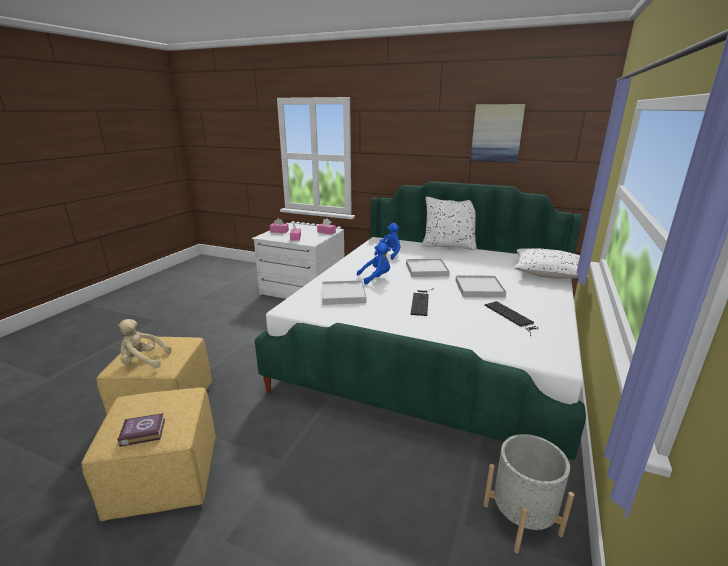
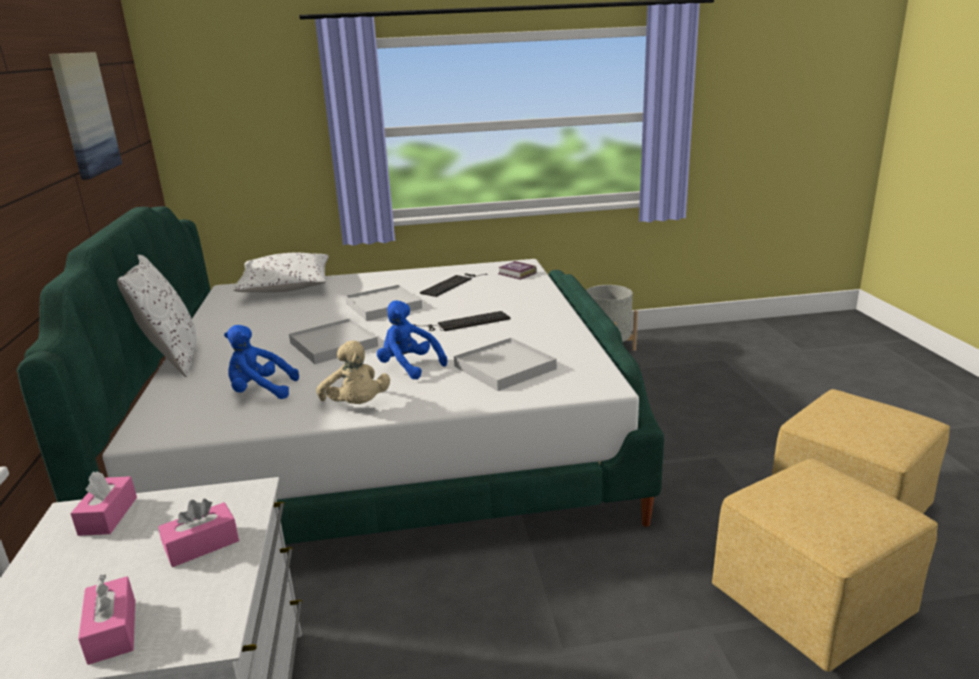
camera: 120 degrees left, 0 degrees up
(142, 432) = (878, 412): book -> book (517, 274)
(143, 361) = (850, 498): beige plush toy -> beige plush toy (356, 406)

